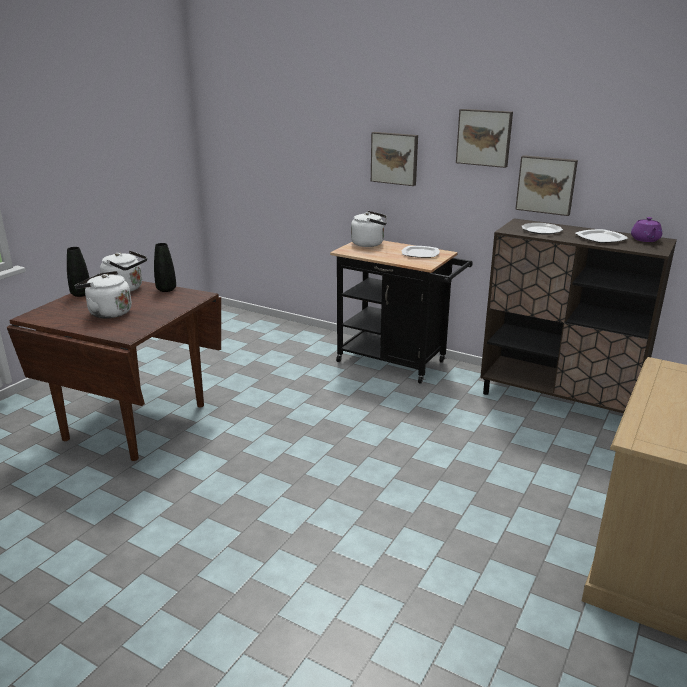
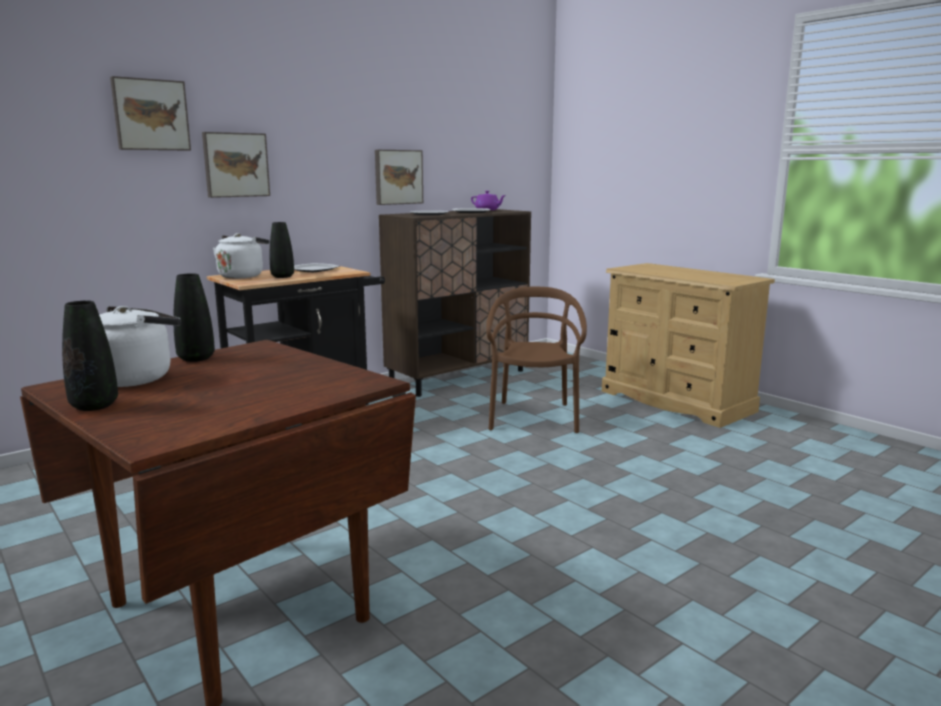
camera: 70 degrees left, 10 degrees down
(107, 313) = (244, 390): white kettle -> none
(378, 253) = (282, 276): none -> black vase
(484, 137) = (336, 133): picture -> picture (150, 115)
(488, 462) = (534, 417): none -> brown chair

